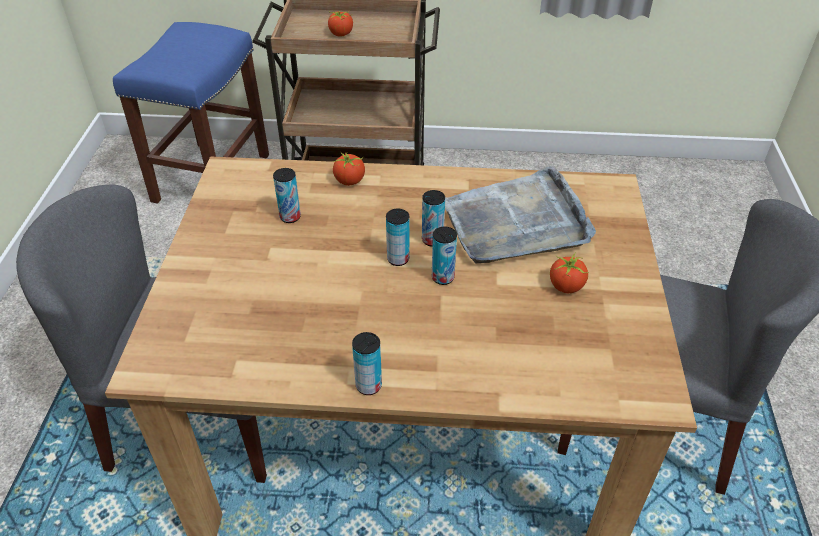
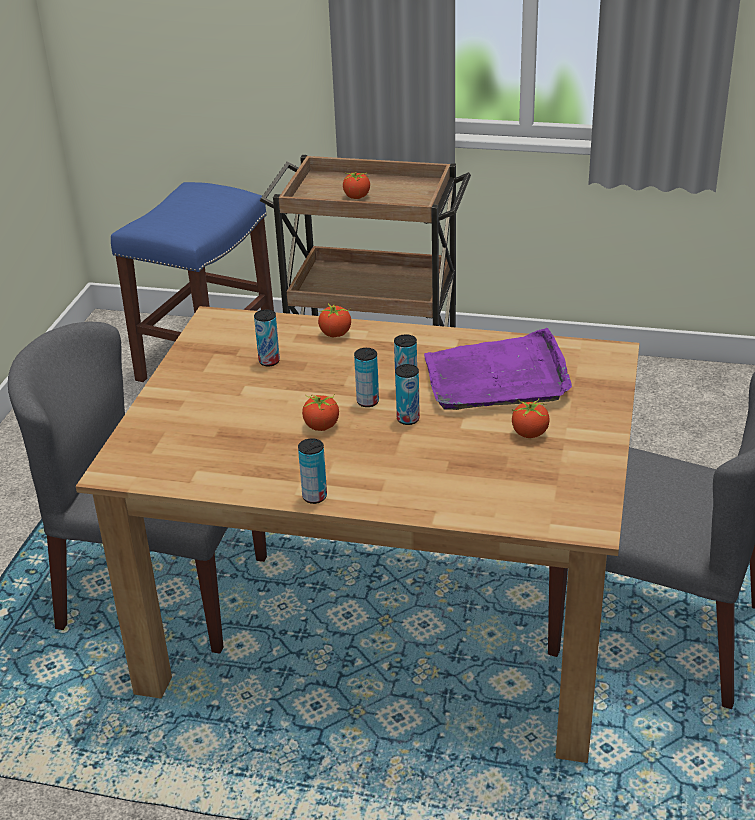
camera: 10 degrees right, 10 degrees down
(358, 292) = (322, 426): none -> tomato
(516, 222) = (497, 377): grey tray -> purple tray

